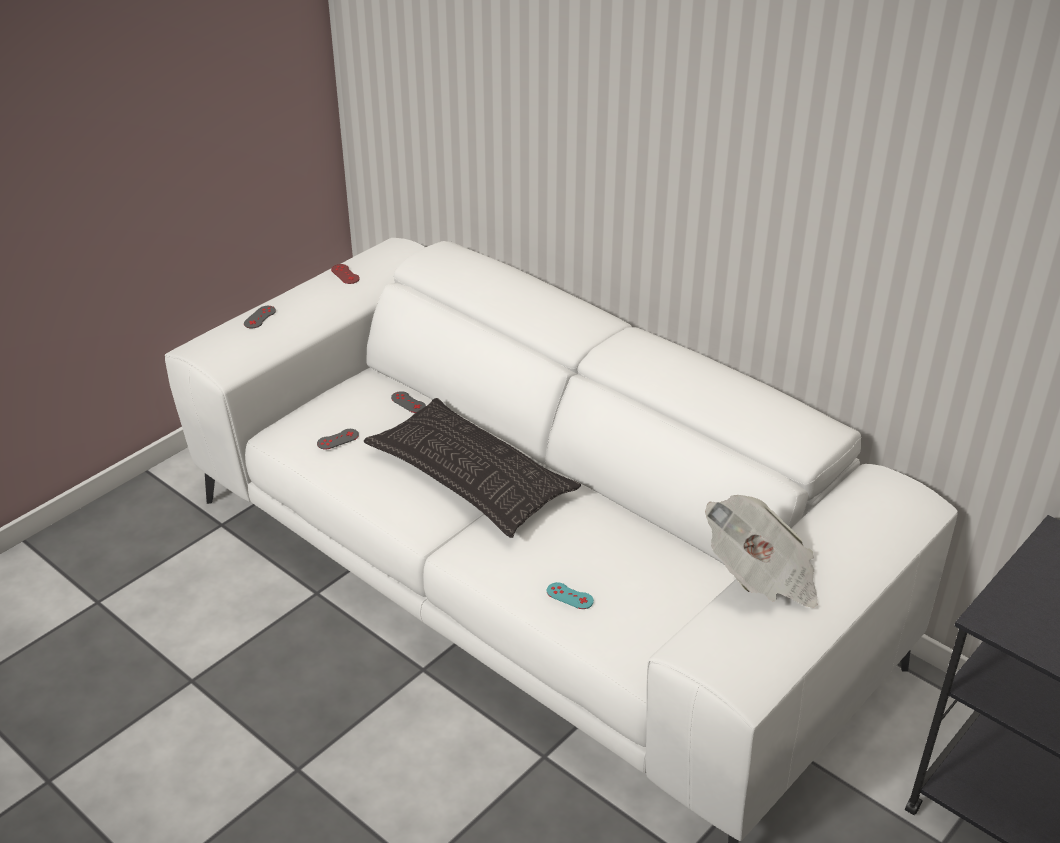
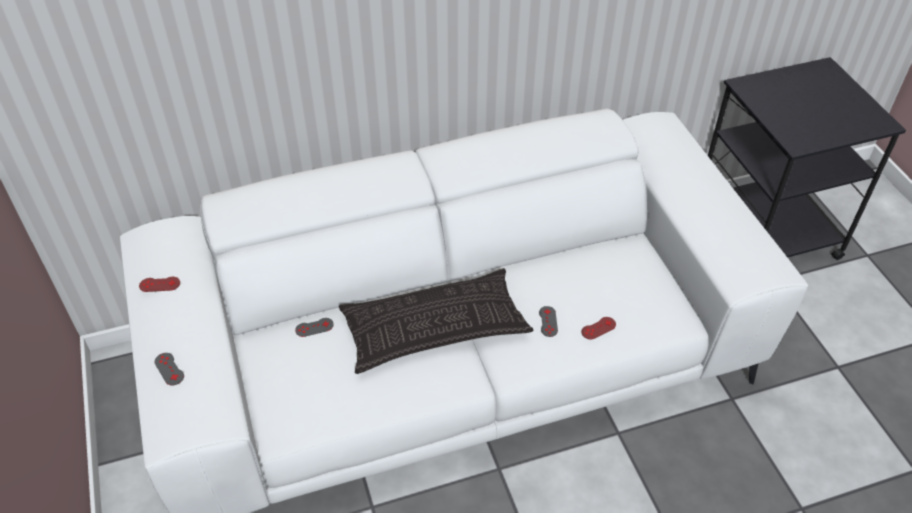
camera: 60 degrees left, 10 degrees up
(338, 439) = (326, 392): grey game controller -> grey game controller (548, 321)
(569, 596) = (598, 328): turquoise game controller -> red game controller
(761, 576) = (695, 217): newspaper -> none

